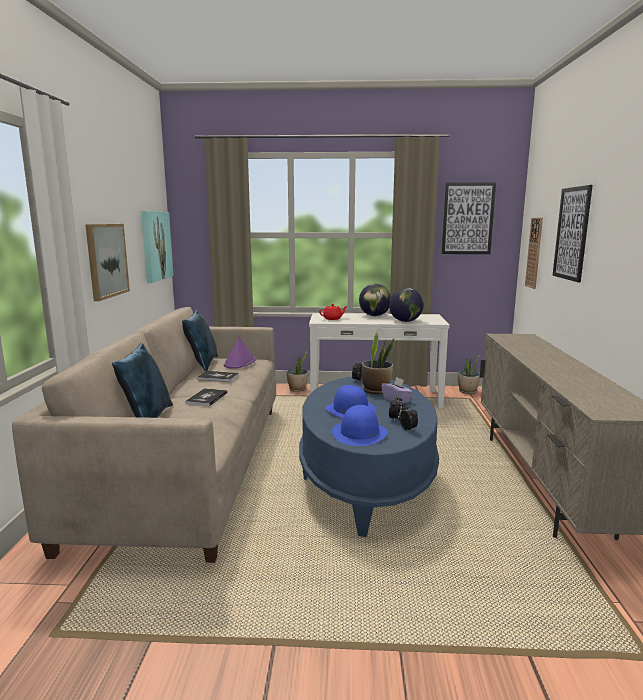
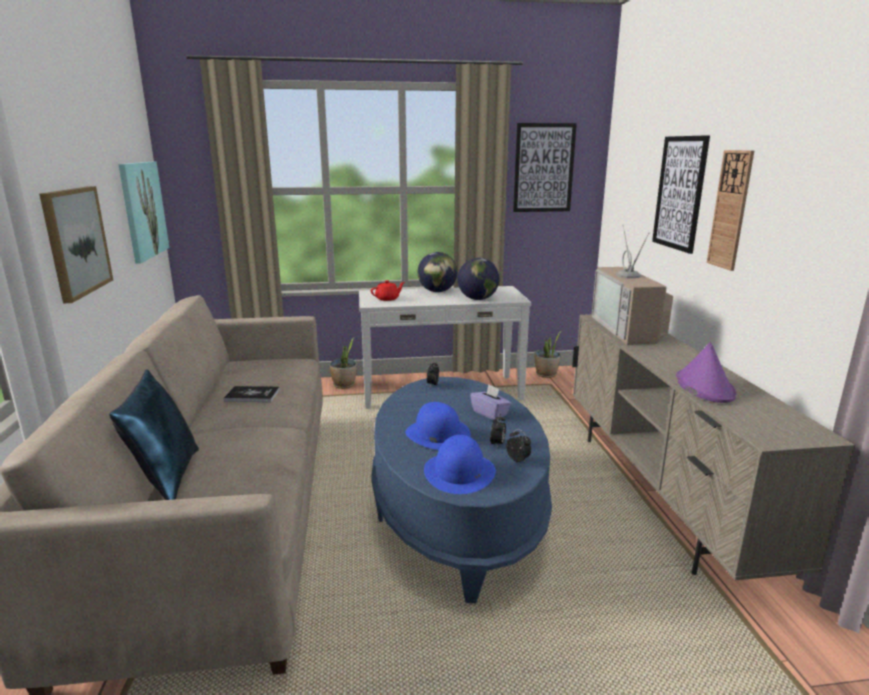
camera: 10 degrees left, 5 degrees up
(202, 364) = (226, 373): blue pillow -> none
(207, 398) = (245, 434): book -> none
(240, 362) = (277, 368): purple hat -> purple hat (704, 386)
(376, 390) = (460, 399): potted plant -> none
(523, 344) = (629, 329): none -> television
(534, 253) = (624, 211): wall clock -> wall clock (730, 210)

